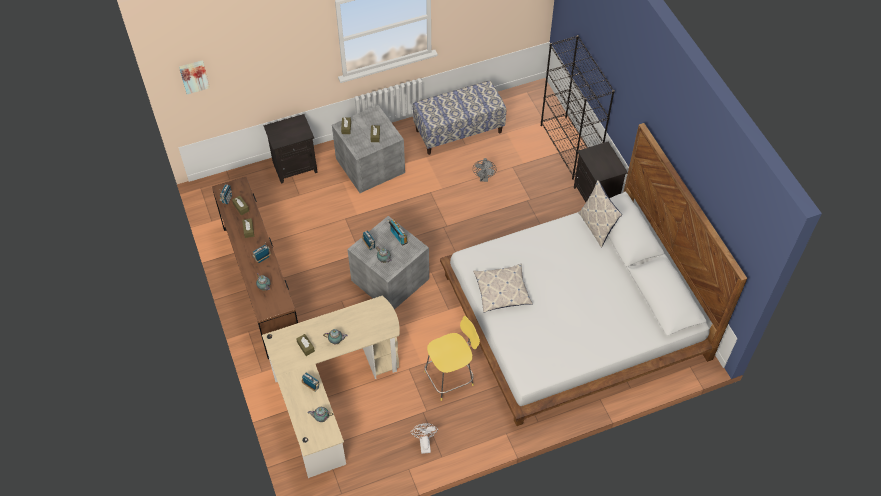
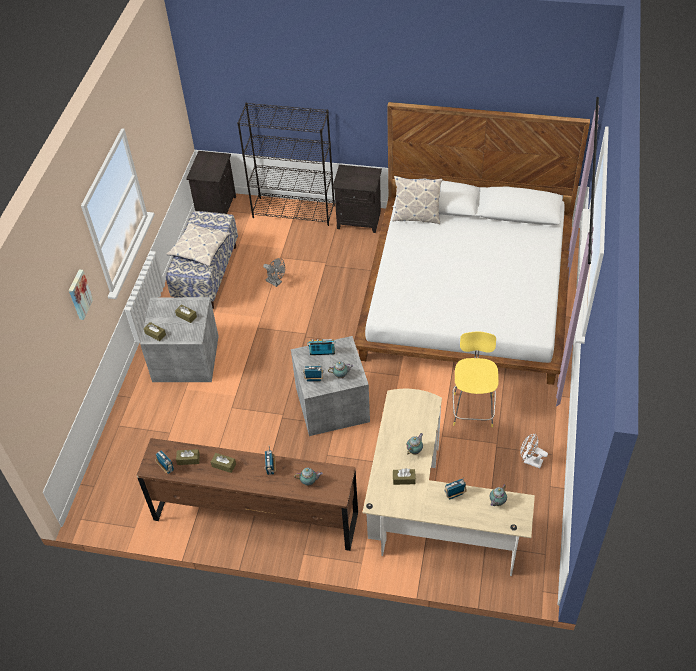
camera: 55 degrees left, 5 degrees down
(194, 76) = (27, 387): picture -> picture (79, 294)
(295, 166) = (131, 420): black nightstand -> black nightstand (216, 207)
(502, 291) = (436, 308): pillow -> pillow (200, 248)

